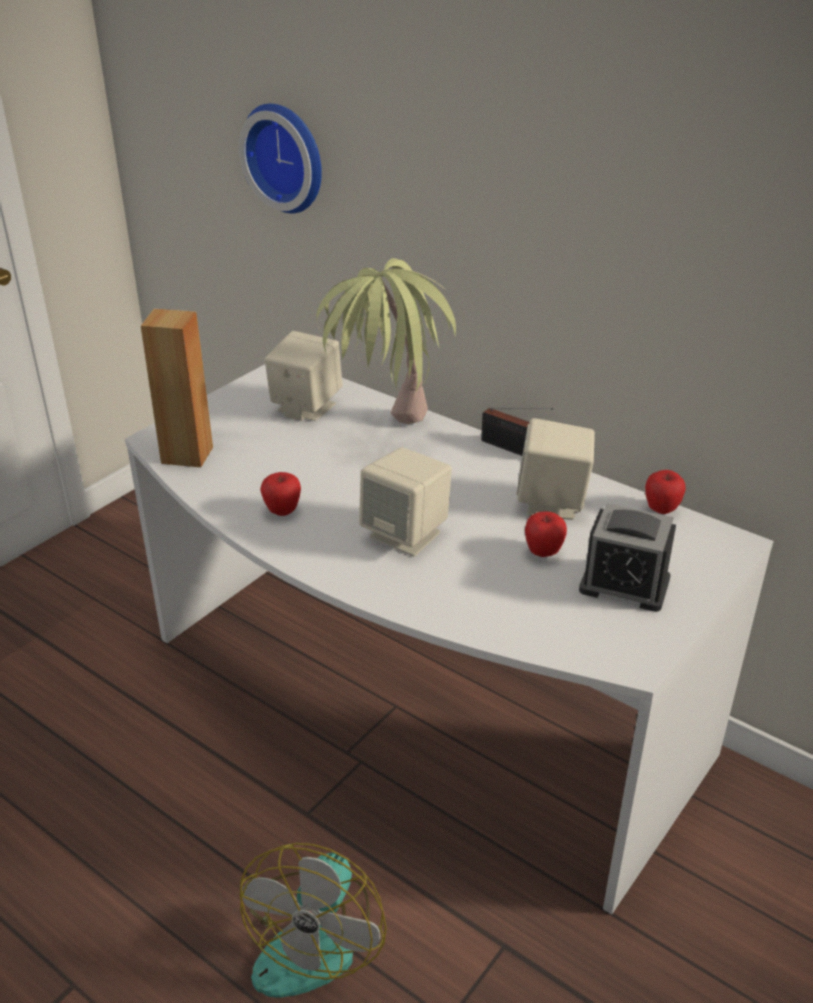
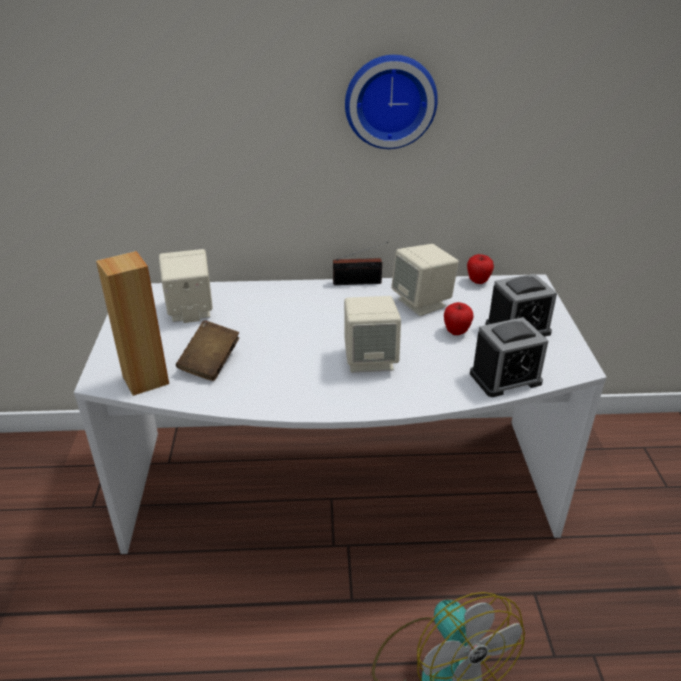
camera: 40 degrees left, 0 degrees up
(257, 465) = (210, 363): none -> brown book
(282, 511) = (272, 384): apple -> none
(287, 157) = (102, 112): wall clock -> wall clock (390, 101)
(388, 438) = (275, 307): potted plant -> none
(522, 627) = (505, 378): none -> alarm clock

